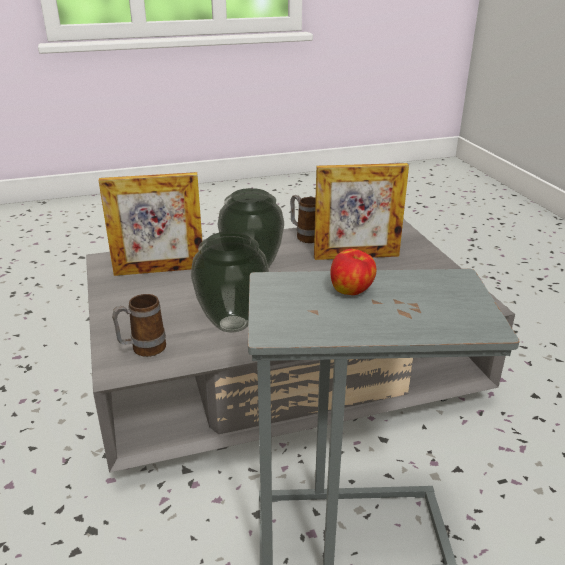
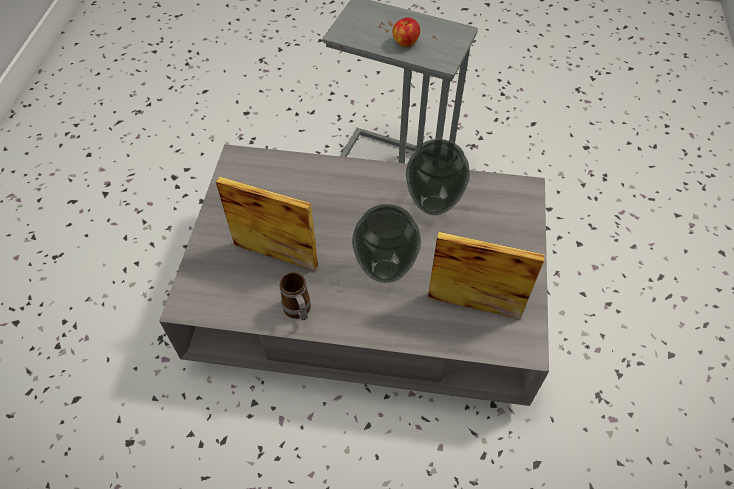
camera: 155 degrees left, 25 degrees up
(142, 349) = (507, 202): mug -> none

